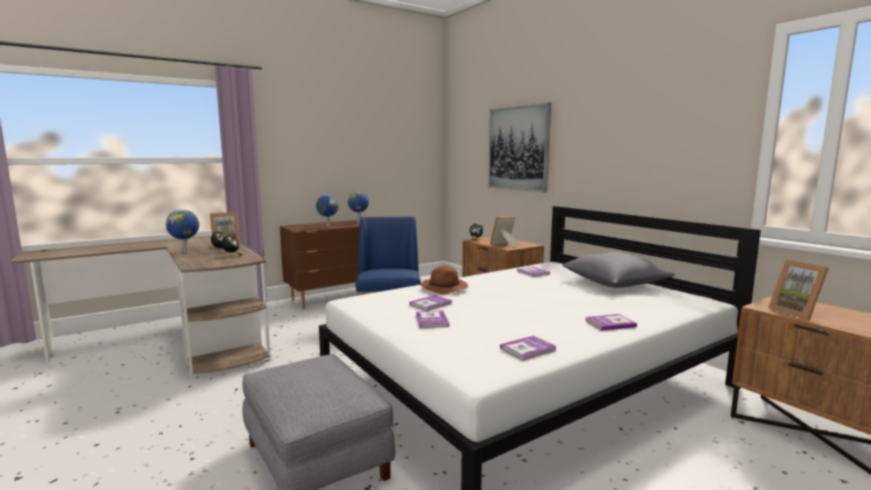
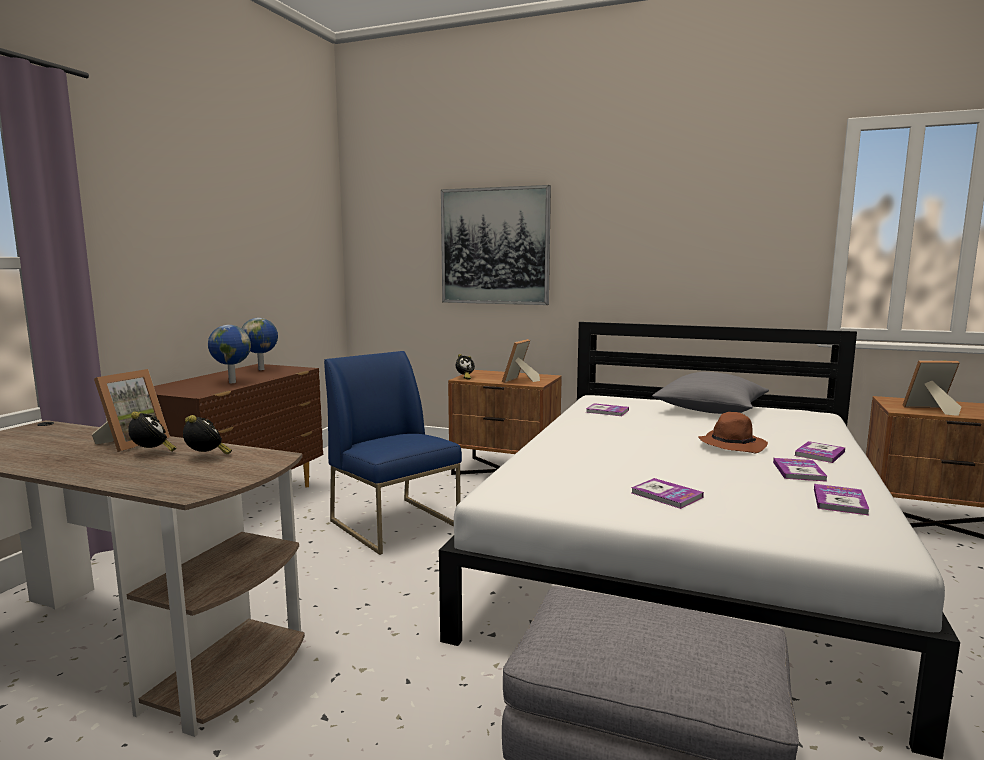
camera: 35 degrees left, 0 degrees up
(186, 252) = (75, 470): globe -> none
(431, 304) = (609, 474): book -> book (799, 471)
(445, 288) = (571, 449): brown hat -> brown hat (732, 445)
(796, 312) = (930, 410): picture frame -> picture frame turned 150 degrees clockwise

